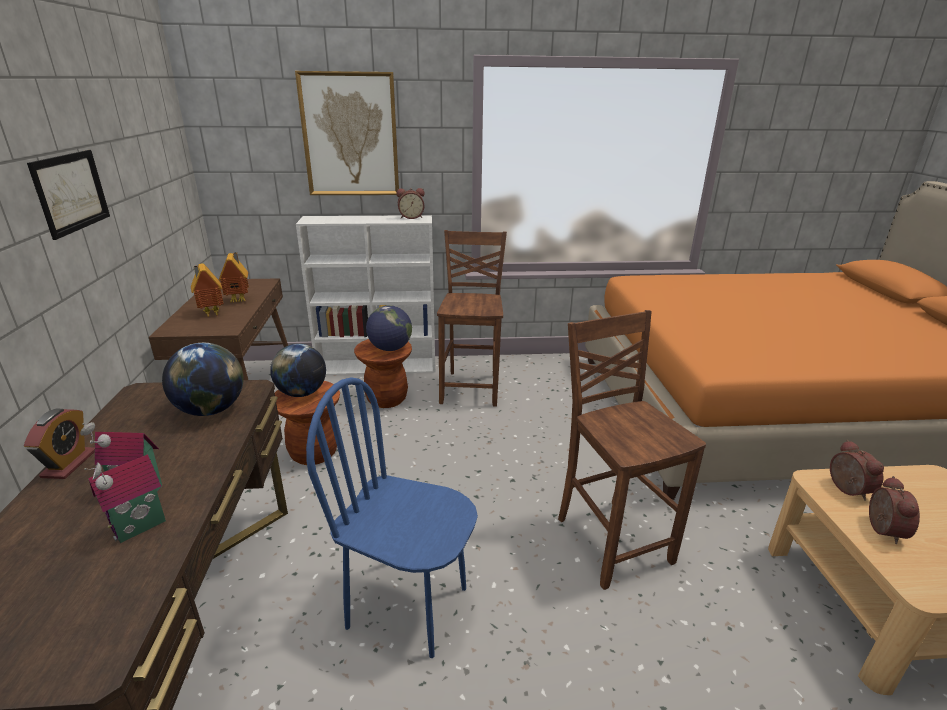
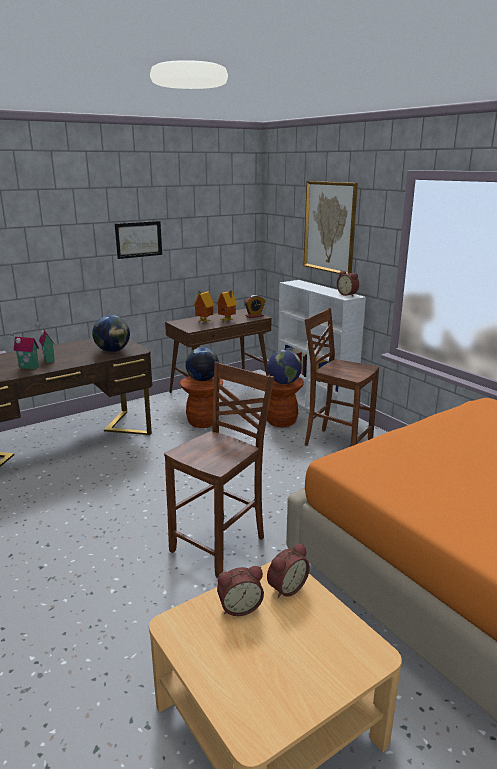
camera: 60 degrees right, 5 degrees down
(69, 464) = (57, 346): alarm clock -> alarm clock (254, 316)
(408, 606) = (112, 489): blue chair -> none
(471, 388) = (336, 443): brown chair -> brown chair turned 120 degrees counterclockwise

